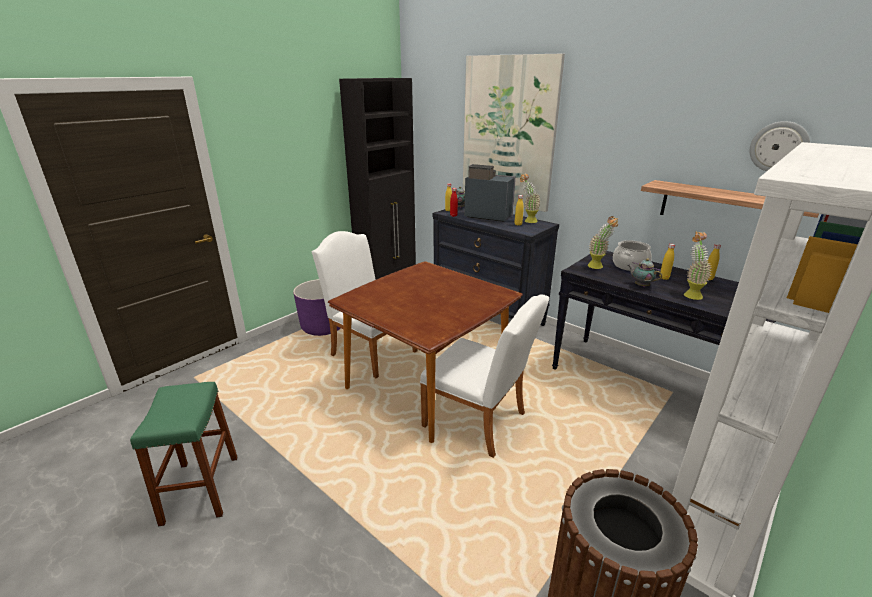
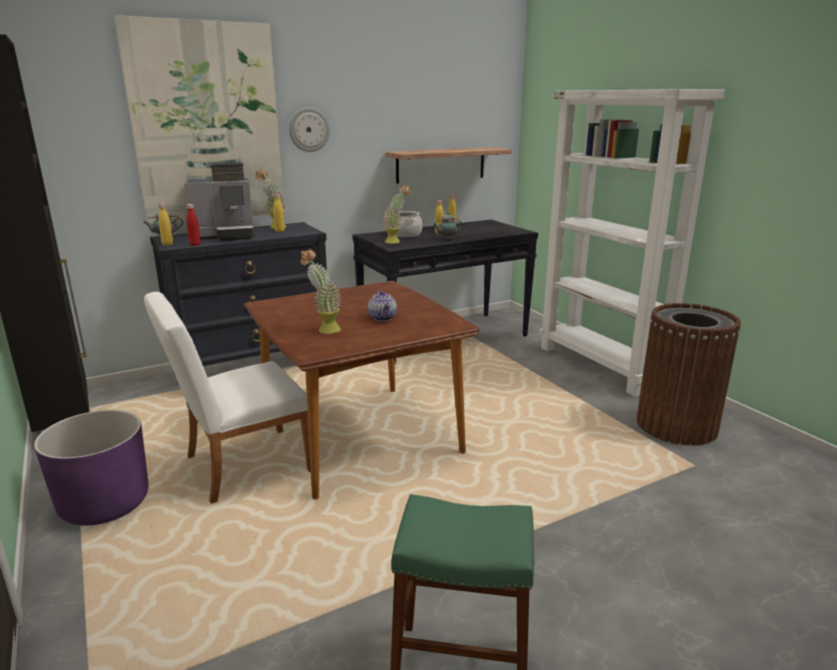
camera: 70 degrees left, 5 degrees down
(424, 307) = (383, 318): none -> teapot
(480, 423) = (449, 420): white chair -> none
(487, 216) = (226, 235): coffee machine -> coffee machine turned 150 degrees counterclockwise
(690, 294) = (473, 233): potted plant -> potted plant (323, 329)
(778, 147) = (462, 109): wall clock -> wall clock (309, 129)

